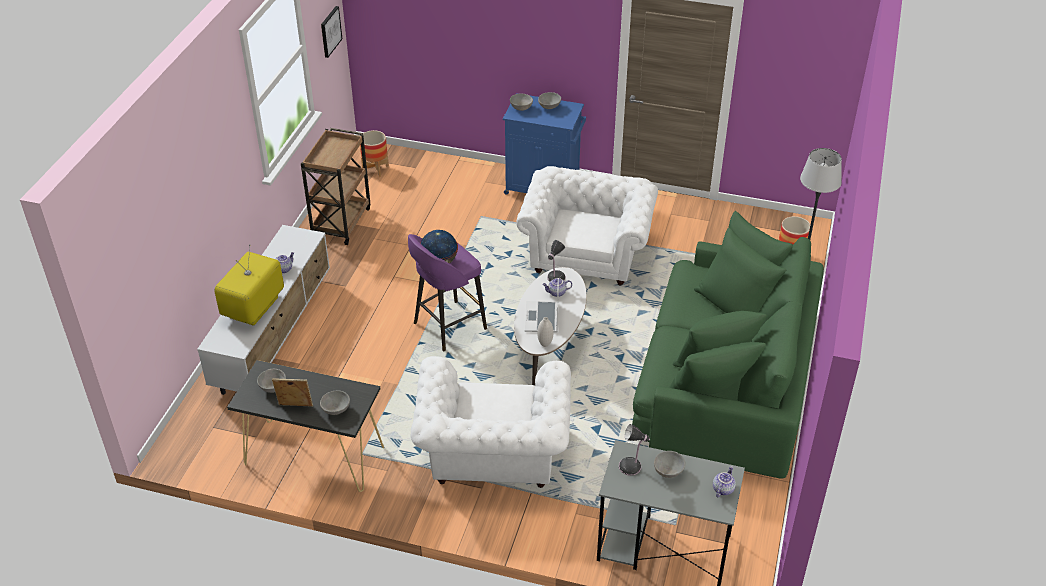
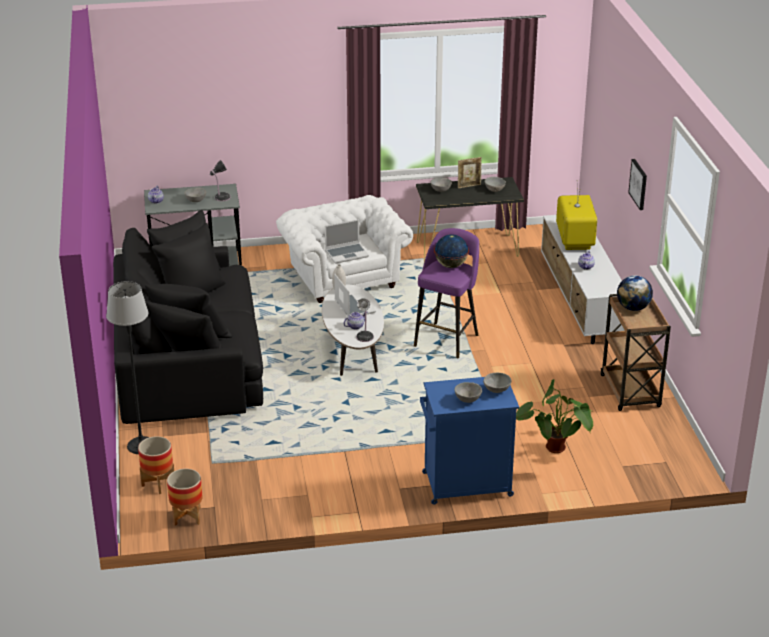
camera: 155 degrees right, 10 degrees down
(328, 161) = (633, 308): none -> globe
(330, 31) = (728, 306): picture -> picture (639, 184)
(375, 169) = (661, 452): planter -> planter (187, 517)
(454, 189) = (557, 454): none -> potted plant
(501, 396) = (347, 254): none -> laptop
(587, 253) = (370, 430): white armchair -> none
(725, 382) = (188, 362): green sofa -> black sofa

